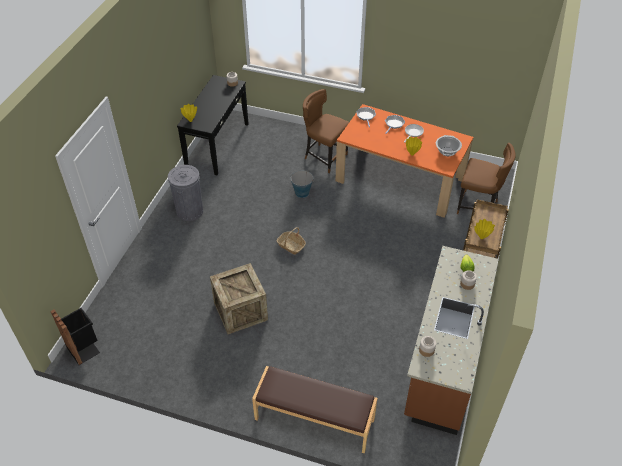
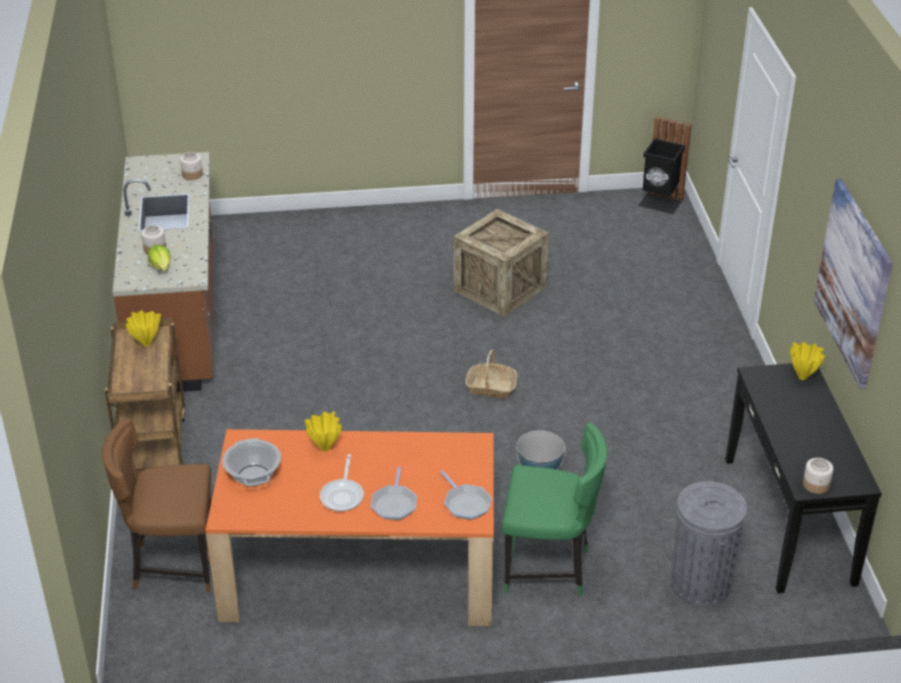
camera: 155 degrees right, 10 degrees down
(173, 67) = (853, 283): none -> picture
(189, 211) = (706, 386): grey trash can -> grey trash can (700, 584)
(314, 420) = (325, 223): brown bench -> none
(324, 157) = (549, 569): brown chair -> green chair

